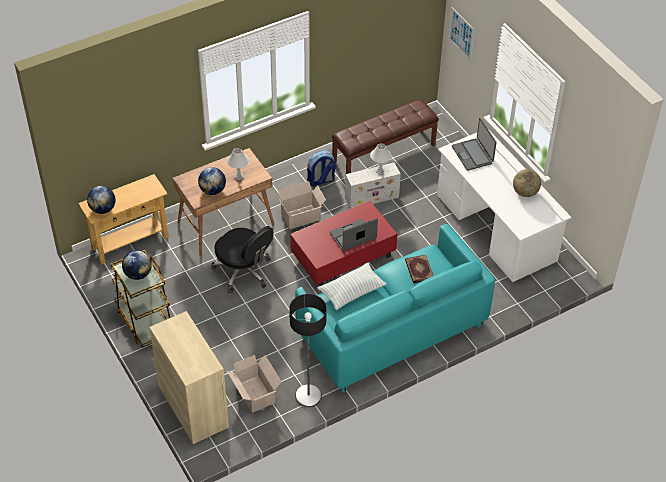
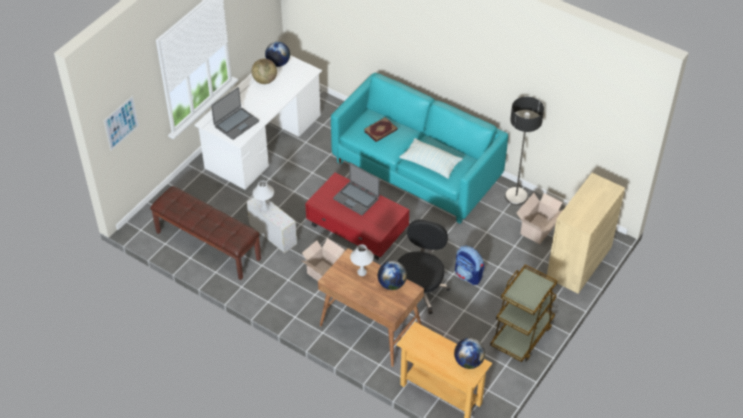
camera: 115 degrees left, 0 degrees up
(138, 274) = (528, 290): globe -> globe (278, 63)
(320, 180) = (271, 279): backpack -> backpack (468, 275)

